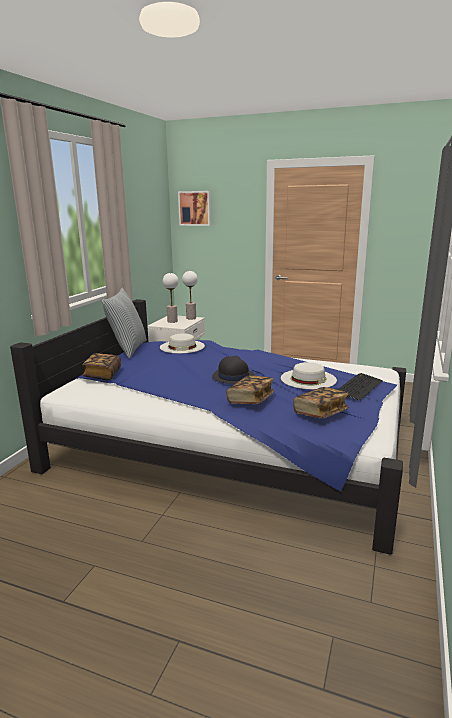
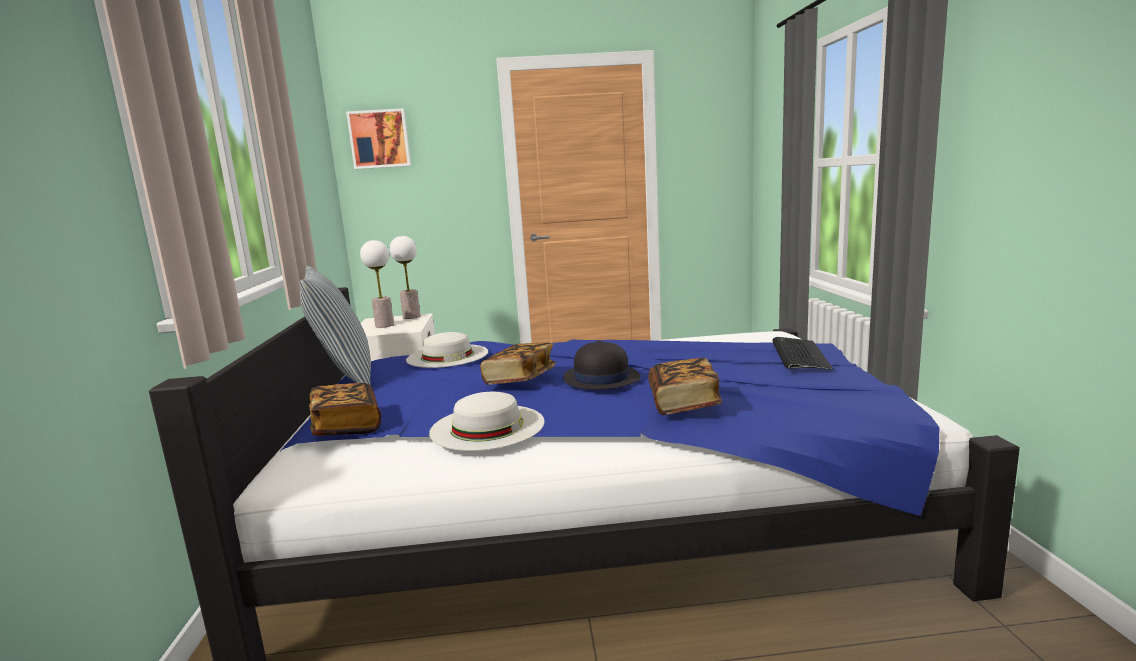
camera: 25 degrees left, 5 degrees down
(308, 379) = (716, 358): white hat -> white hat (487, 426)
(320, 413) = (814, 397): book -> book (520, 379)

